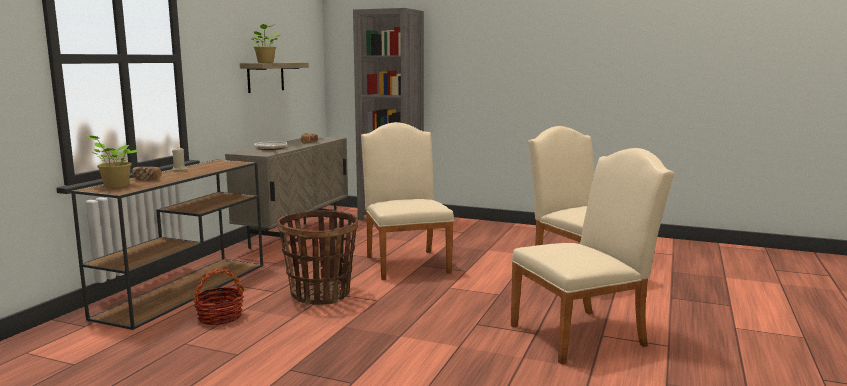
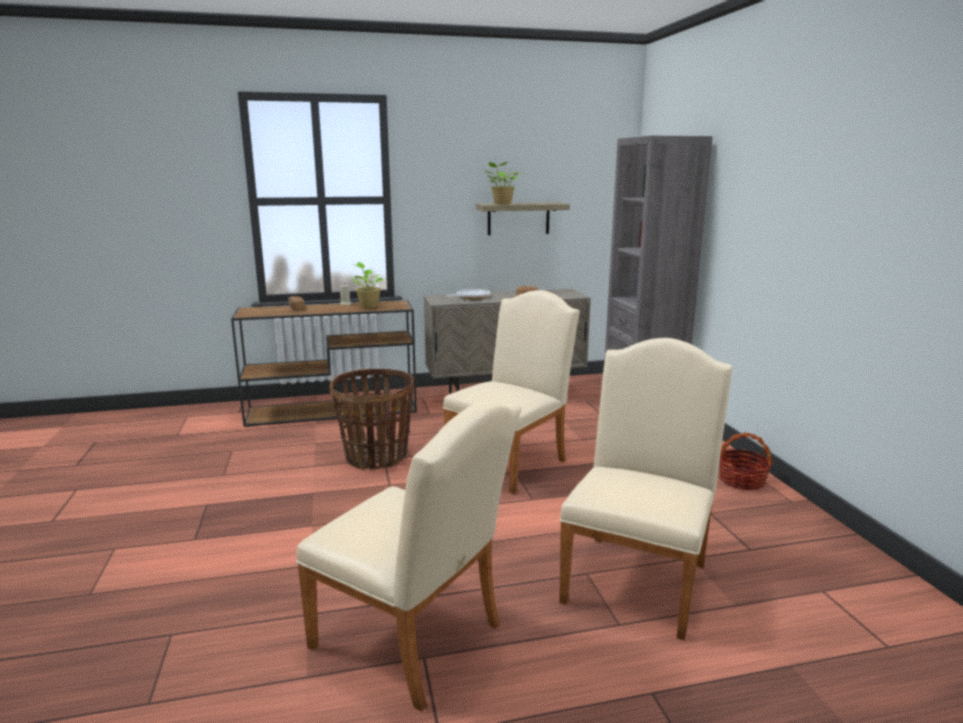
camera: 55 degrees right, 5 degrees up
(114, 186) = (264, 309): potted plant -> potted plant (368, 306)
(220, 317) = (289, 441): basket -> basket (741, 481)

